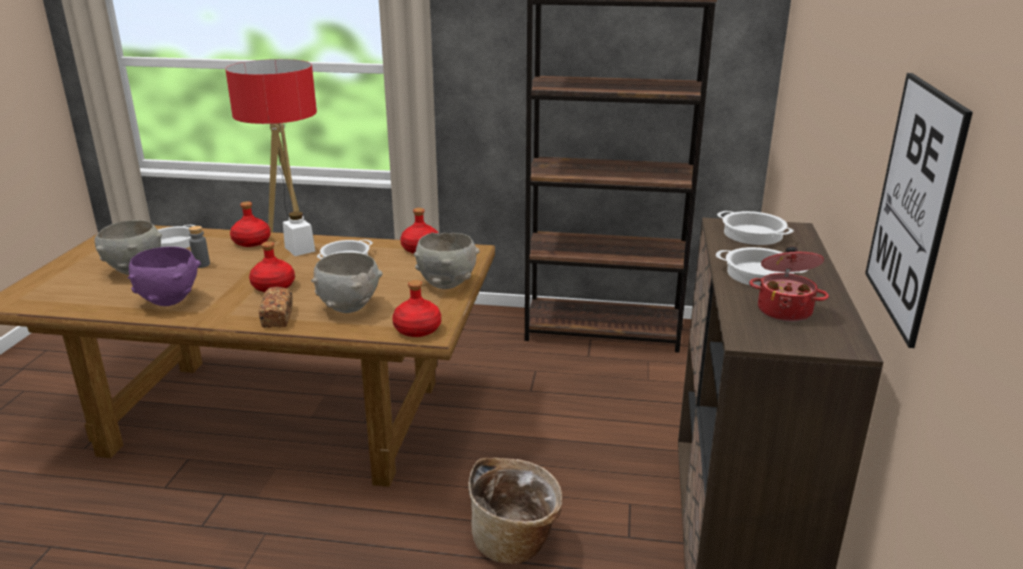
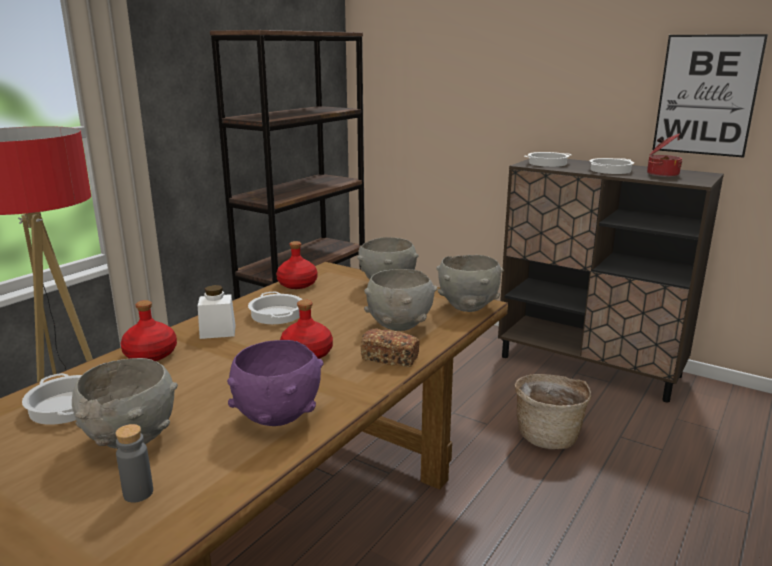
camera: 65 degrees left, 5 degrees down
(202, 265) = (181, 390): grey bottle -> grey bottle (138, 493)
(418, 329) = (468, 307): red bottle -> grey bowl

